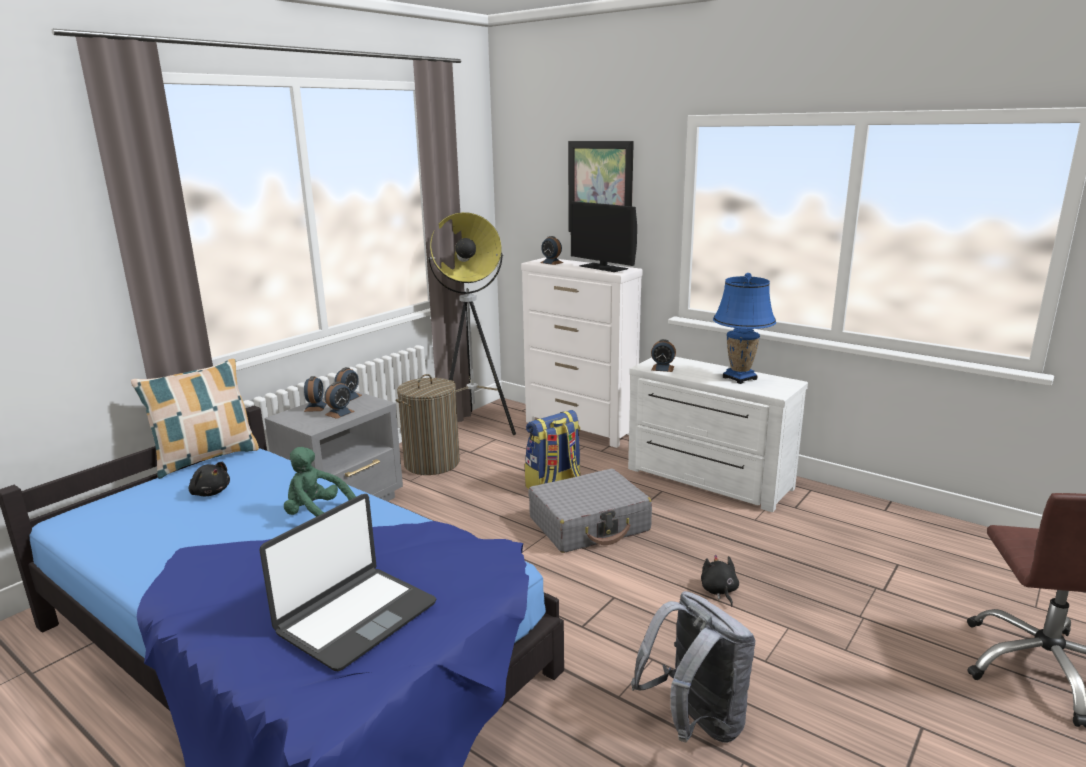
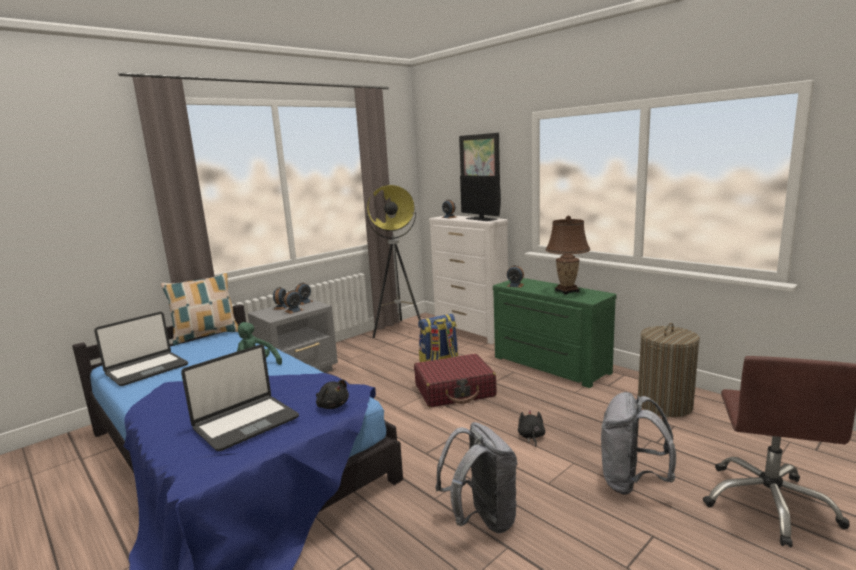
camera: 10 degrees right, 5 degrees down
(134, 525) = (146, 369): none -> laptop
(210, 492) = (198, 353): black plush toy -> black plush toy (332, 405)
(432, 463) = (364, 350): laundry basket -> laundry basket (664, 404)
(589, 524) = (455, 391): grey suitcase -> red suitcase
(707, 480) = (549, 366): white dresser -> green dresser
(740, 378) = (567, 291): blue table lamp -> brown table lamp
(871, 652) = (631, 482): none -> grey backpack

